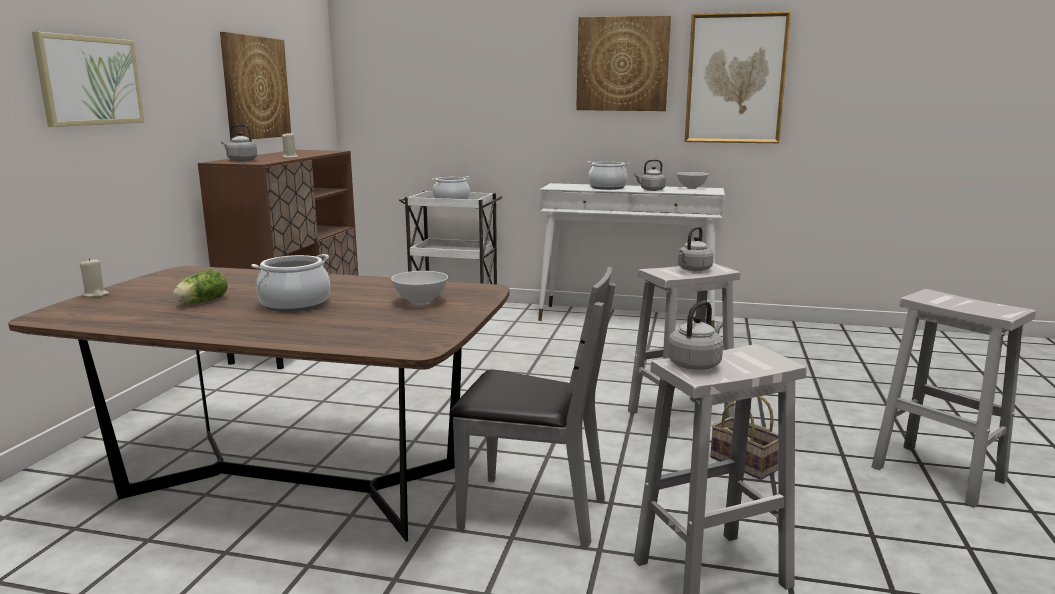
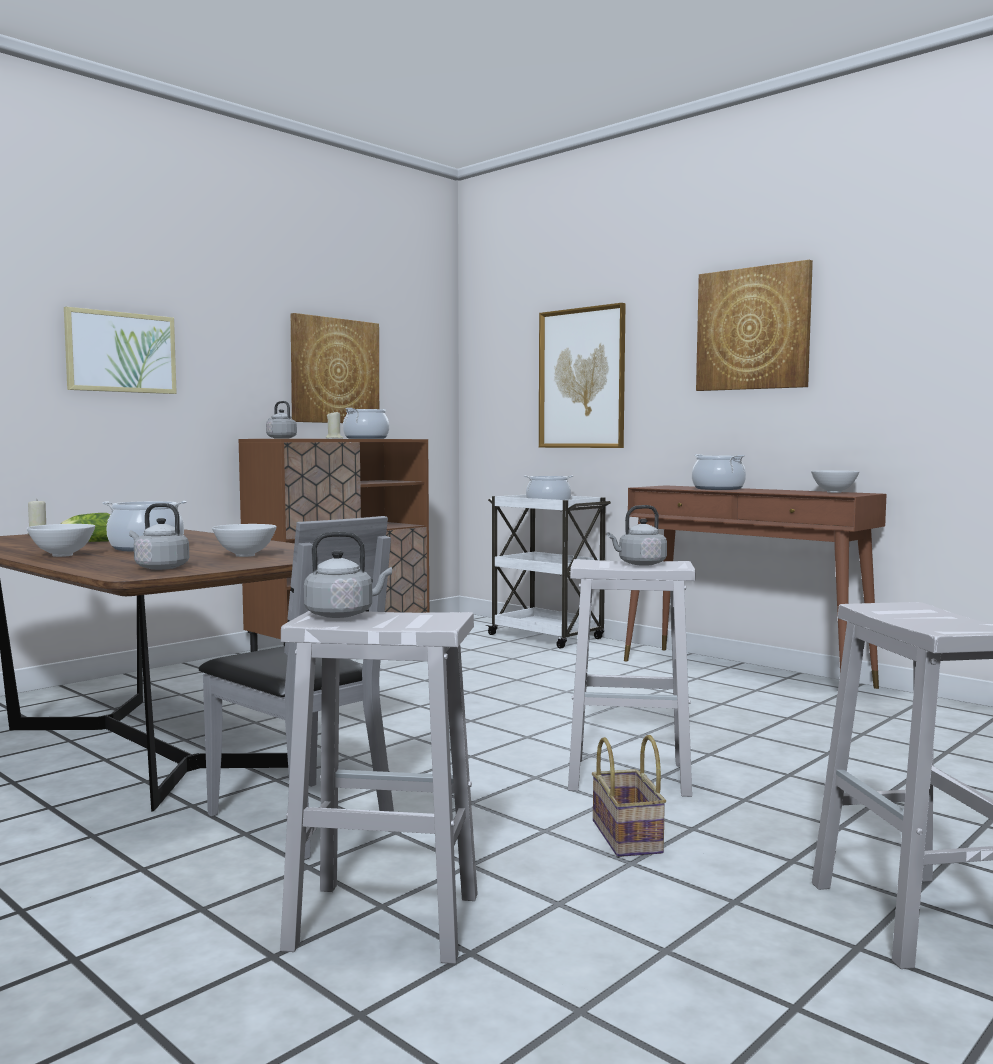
camera: 30 degrees right, 10 degrees down
(248, 328) = (62, 555): none -> white bowl
(300, 153) = (366, 438): none -> cooking pot
(627, 318) = (745, 673): white console table -> brown console table
(651, 190) = (767, 491): grey kettle -> grey kettle (159, 567)
(735, 79) = (902, 337): picture -> picture (582, 378)

